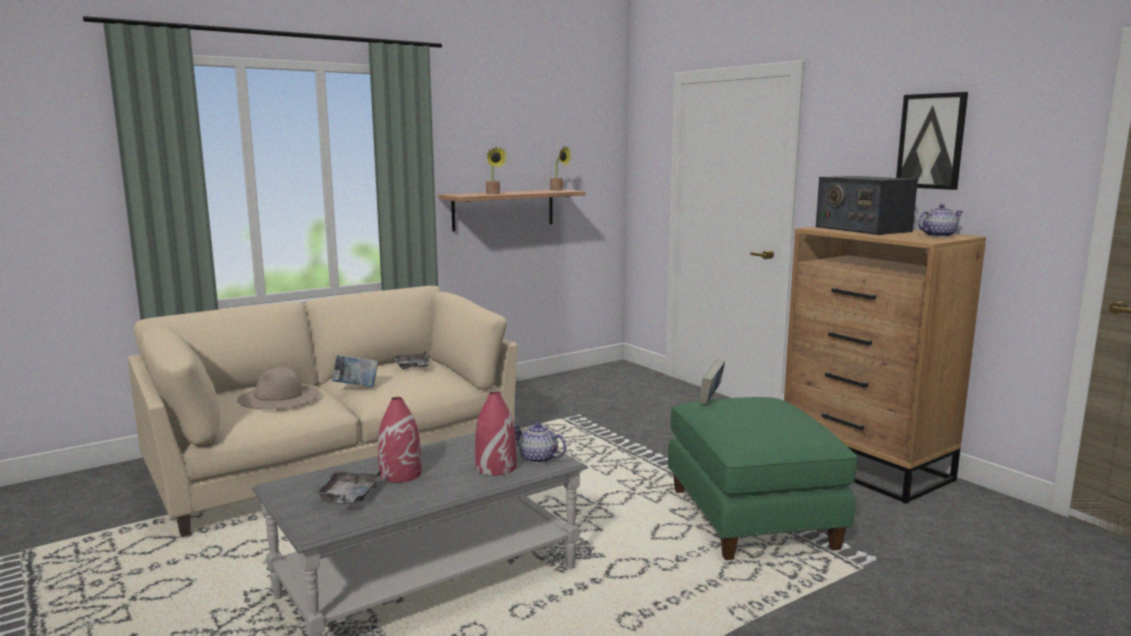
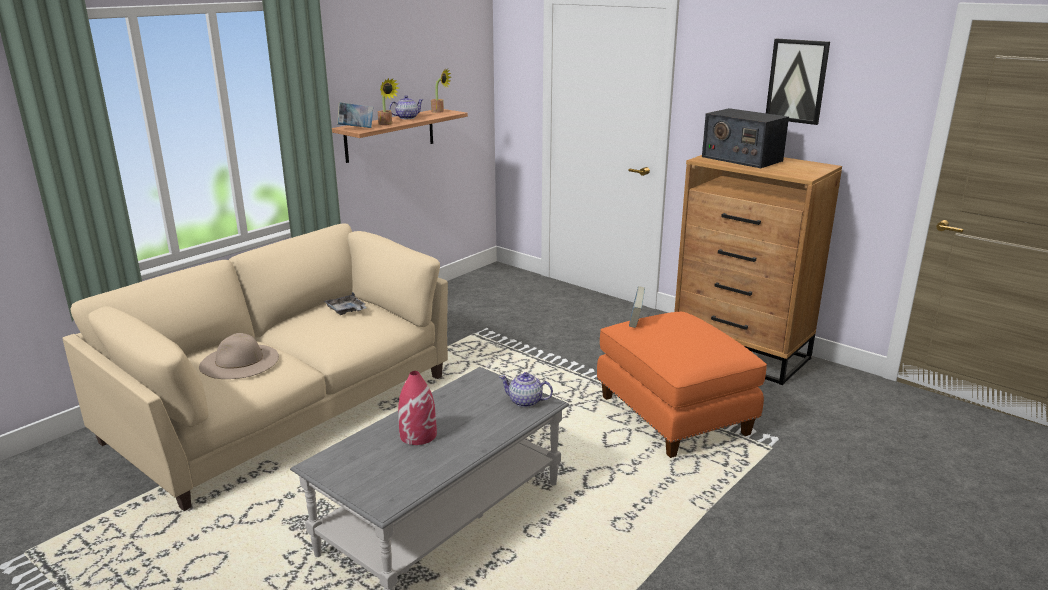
camera: 15 degrees left, 10 degrees up
(347, 497) = (388, 466): grey tray -> none
(356, 387) = (306, 340): book -> book (356, 129)
(495, 467) = (495, 416): red vase -> none
(753, 518) = (675, 415): green ottoman -> orange ottoman
(938, 235) = (806, 167): teapot -> teapot (406, 118)

